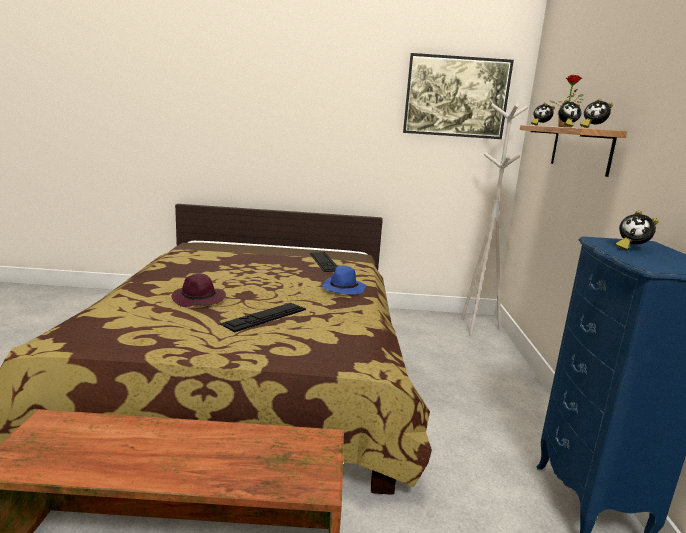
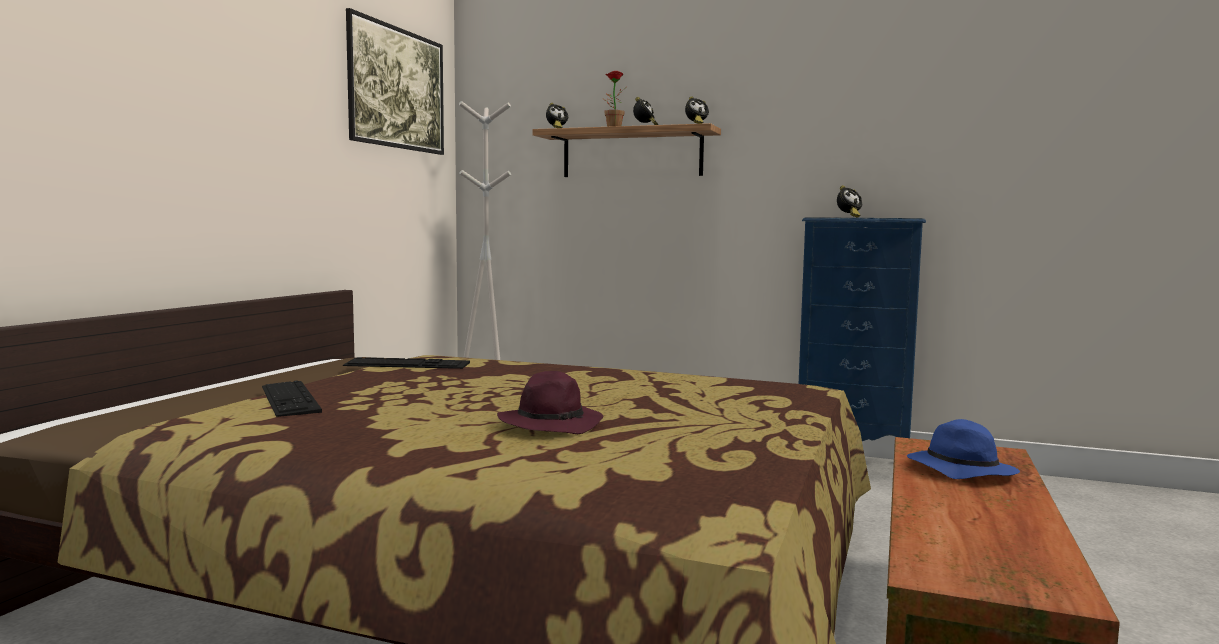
camera: 70 degrees left, 10 degrees down
(264, 316) = (654, 401): keyboard -> keyboard (289, 398)
(342, 288) = (553, 369): blue hat -> blue hat (959, 471)

